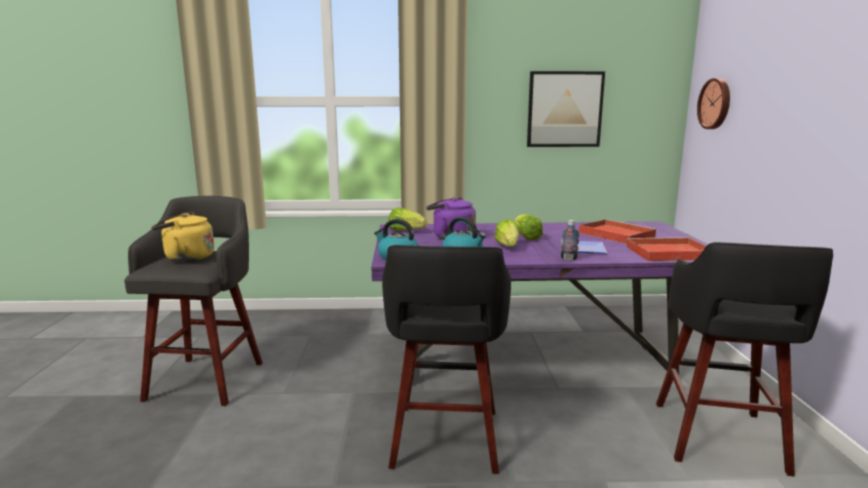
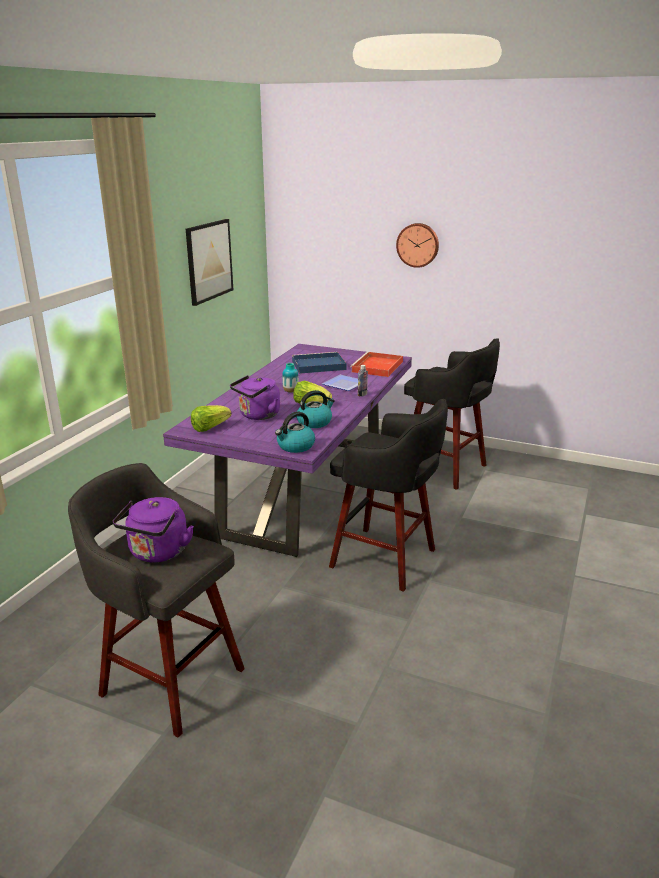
camera: 65 degrees left, 10 degrees up
(186, 258) = (157, 553): yellow kettle -> purple kettle
(526, 237) = (290, 391): lettuce -> vase
(615, 234) = (317, 365): red tray -> blue tray
(715, 104) = (309, 239): wall clock -> wall clock (418, 245)

